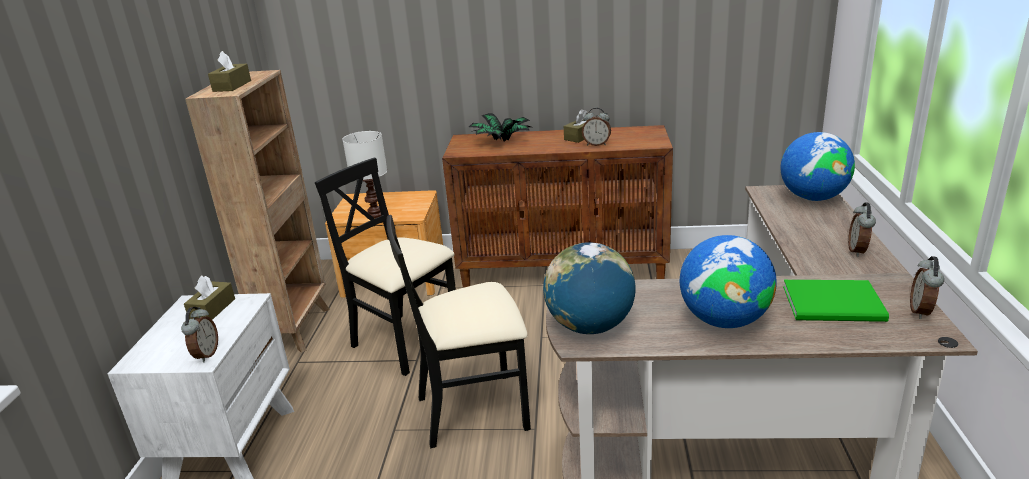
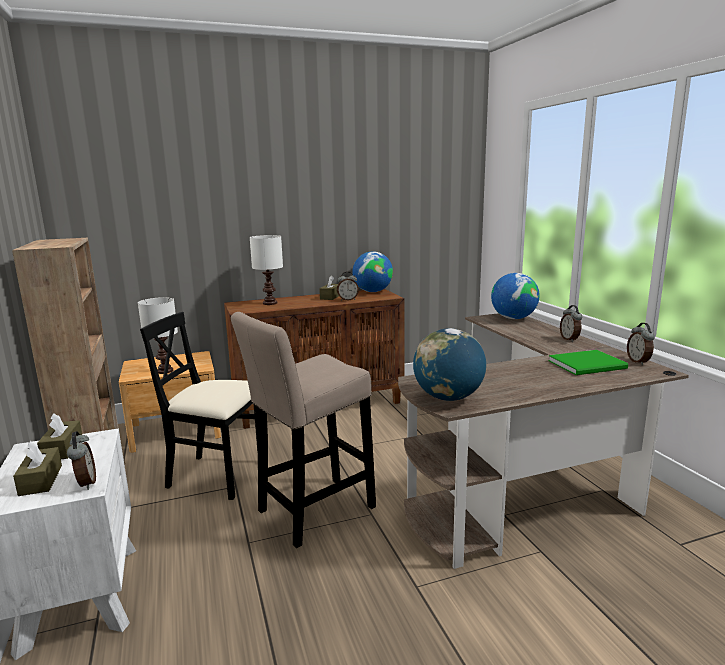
camera: 25 degrees left, 10 degrees down
(232, 86) = (53, 243): brown tissue box -> brown tissue box (41, 480)
(474, 410) = (311, 512): black chair -> beige stool
(501, 142) = (270, 303): potted plant -> white table lamp
(723, 320) = (533, 381): globe -> globe (372, 291)

